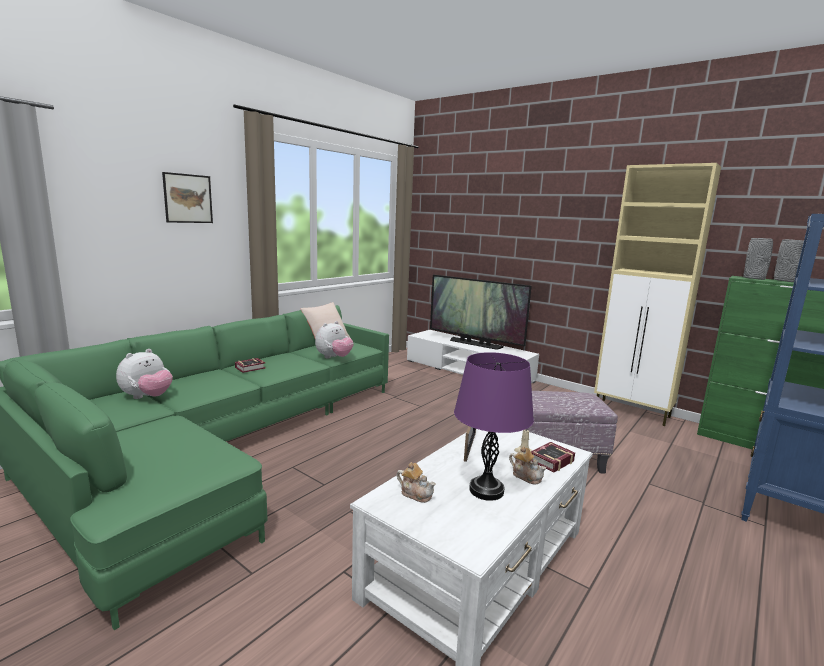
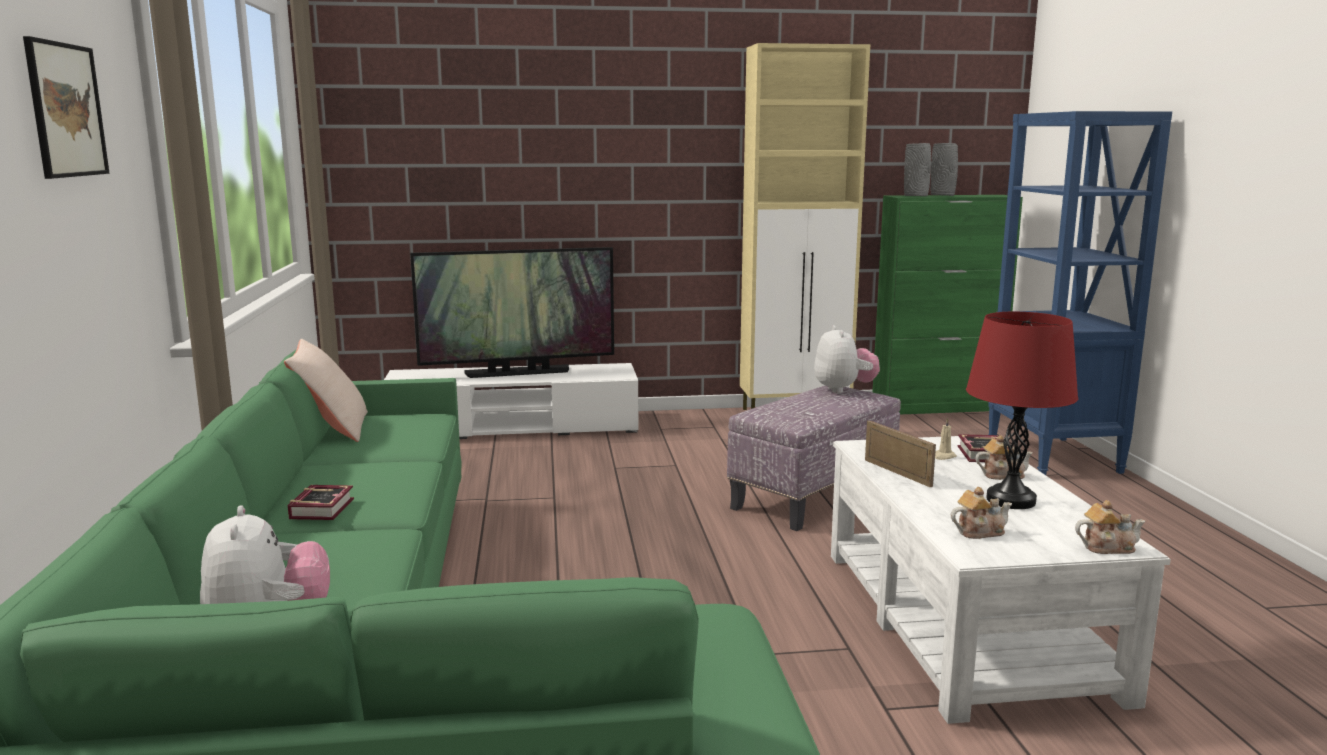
camera: 45 degrees left, 0 degrees up
(334, 357) = (419, 445): plush toy -> plush toy (844, 390)
(458, 545) = (1107, 547): none -> teapot
(486, 490) = (1011, 500): purple table lamp -> red table lamp

